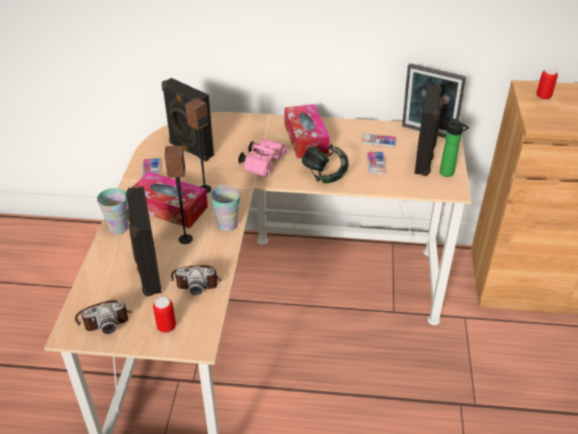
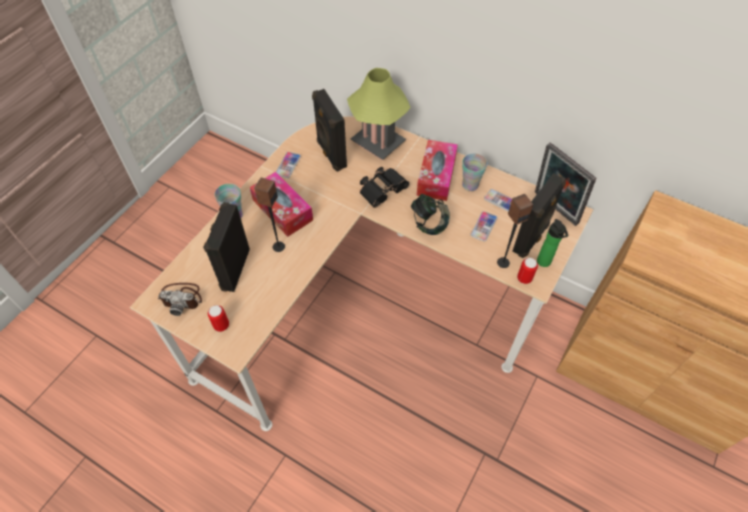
camera: 25 degrees right, 15 degrees up
(196, 280) = (266, 290): camera -> none
(204, 189) = (320, 200): speaker -> speaker (503, 262)
(227, 225) = (319, 245): cup -> cup (470, 185)
(232, 129) = (378, 143): none -> table lamp
(263, 164) = (383, 191): pink binoculars -> black binoculars
(543, 97) = (673, 224): can -> can (524, 278)

